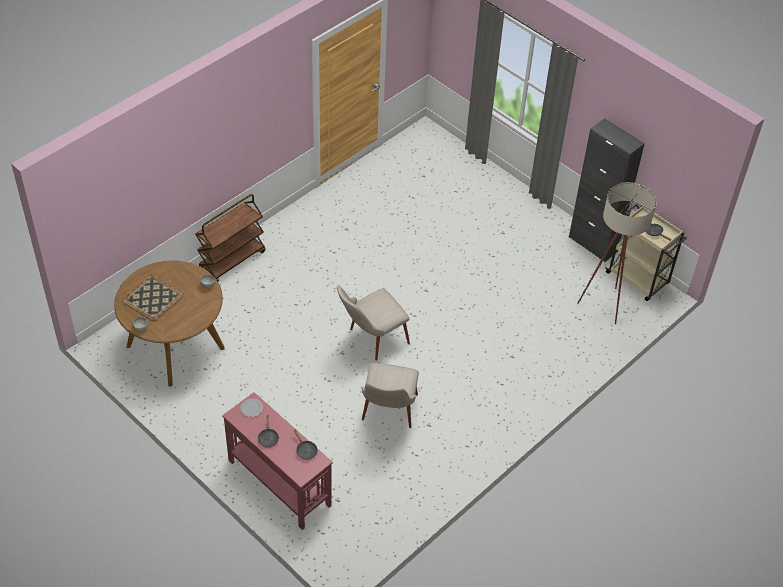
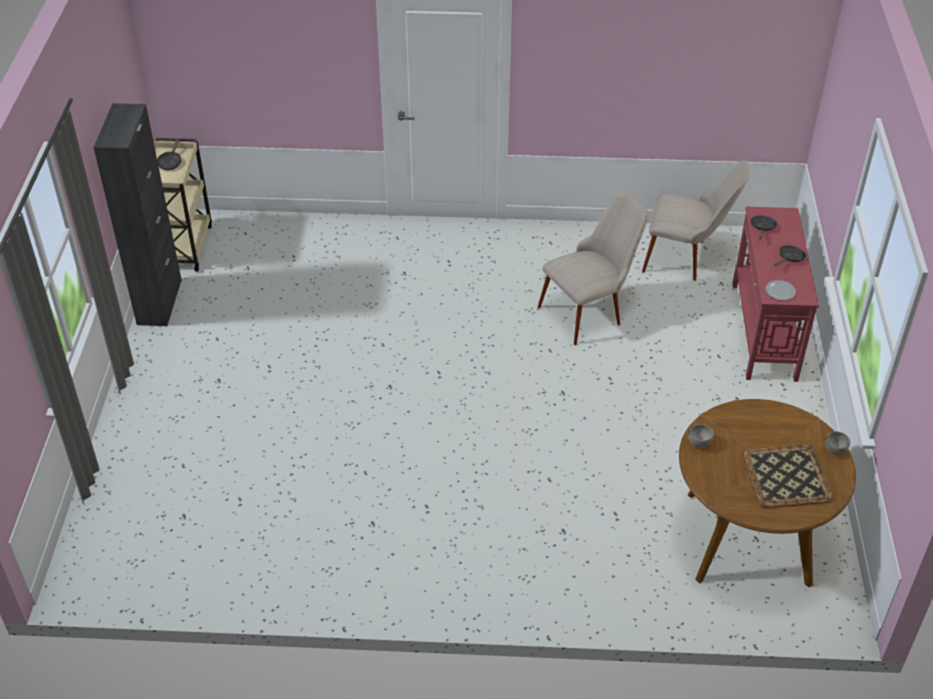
camera: 130 degrees left, 5 degrees down
(232, 260) = (562, 597): brown cart -> none
(371, 340) = (516, 383): beige chair -> beige chair (686, 258)
(606, 301) = (245, 251): beige floor lamp -> none

